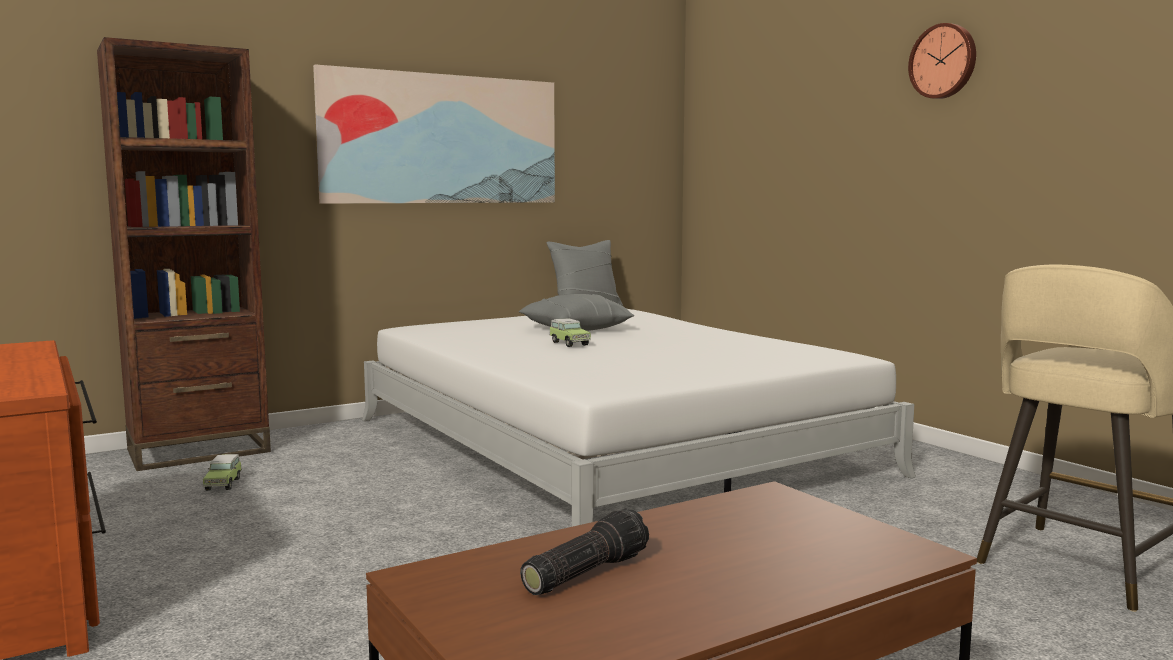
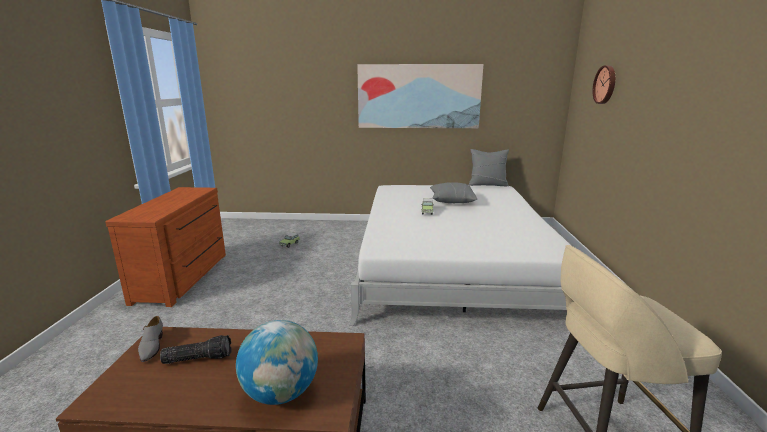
camera: 35 degrees right, 10 degrees up
(199, 451) = (303, 225): brown bookcase -> none
(448, 590) = (151, 347): none -> grey shoe
(814, 559) = (281, 393): none -> globe
(944, 61) = (696, 56): wall clock -> wall clock (605, 84)

